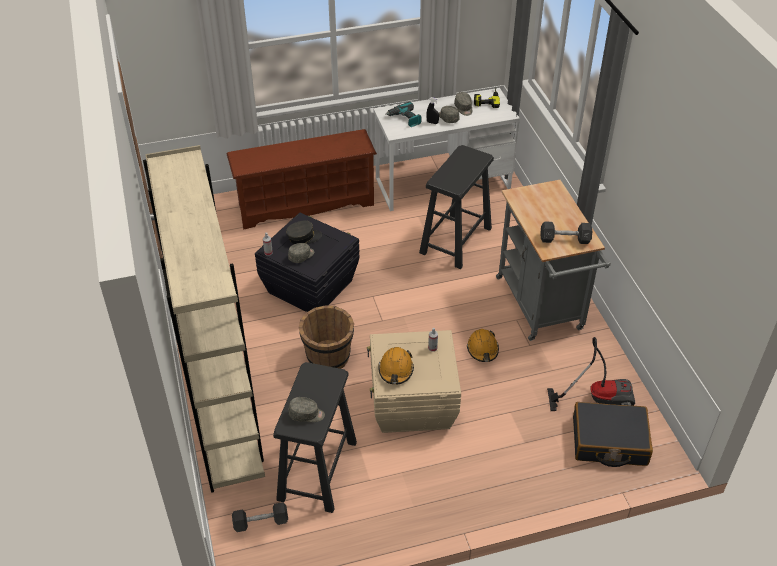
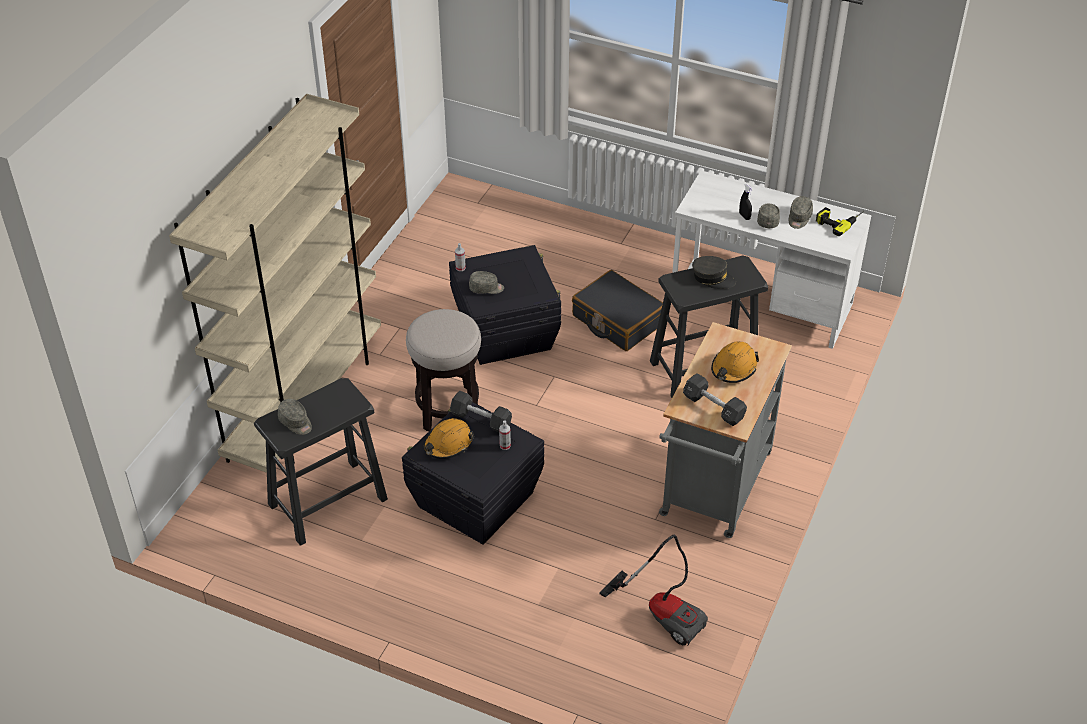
camera: 40 degrees right, 0 degrees up
(261, 522) = (237, 513): black dumbbell -> black dumbbell (481, 419)
(303, 237) = (509, 271): grey cap -> grey cap (712, 278)
(305, 204) = (591, 248): brown shoe rack -> none
(328, 357) = (447, 409): brown bucket -> stool
(405, 119) = (719, 198): power drill -> none
(412, 404) = (474, 500): beige storage box -> black storage box
(482, 349) = (602, 493): orange hard hat -> orange hard hat (733, 368)
(609, 442) = (623, 661): black suitcase -> black suitcase (617, 320)

